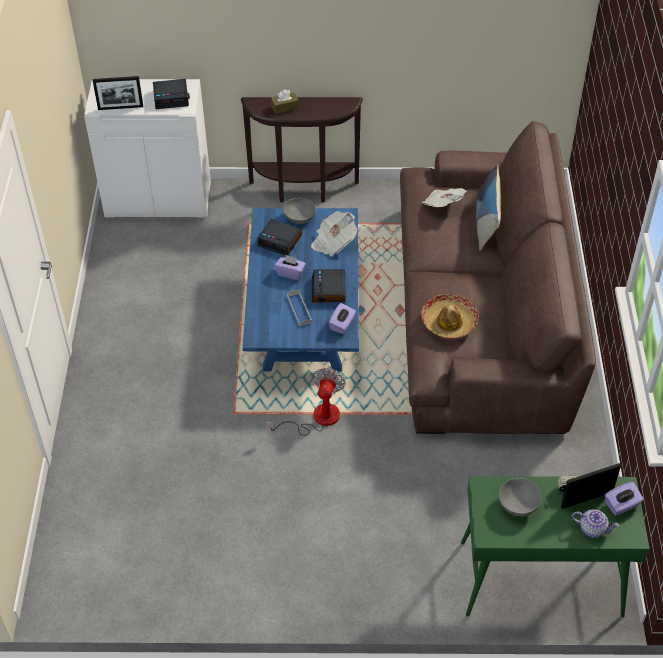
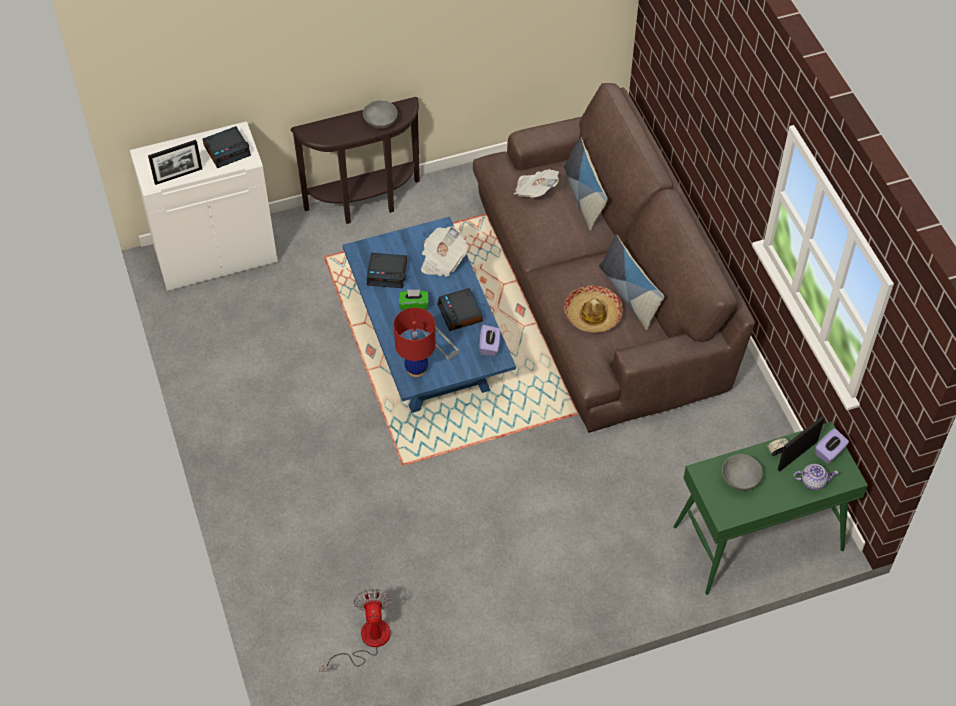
camera: 20 degrees left, 5 degrees up
(267, 326) = (416, 369): none -> red table lamp
(284, 107) = (342, 128): brown tissue box -> none
(290, 273) = (414, 306): purple tissue box -> green tissue box
(299, 218) = (396, 243): grey bowl -> grey bowl (380, 122)
(317, 418) = (486, 446): fan -> fan (366, 641)
(492, 314) = (629, 295): none -> pillow

